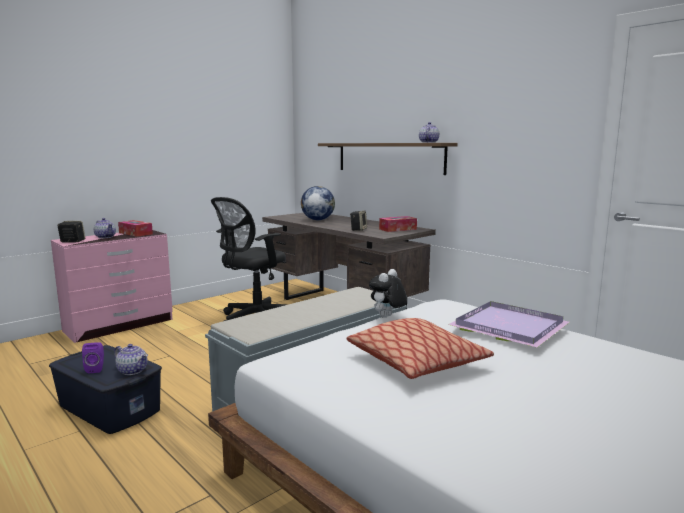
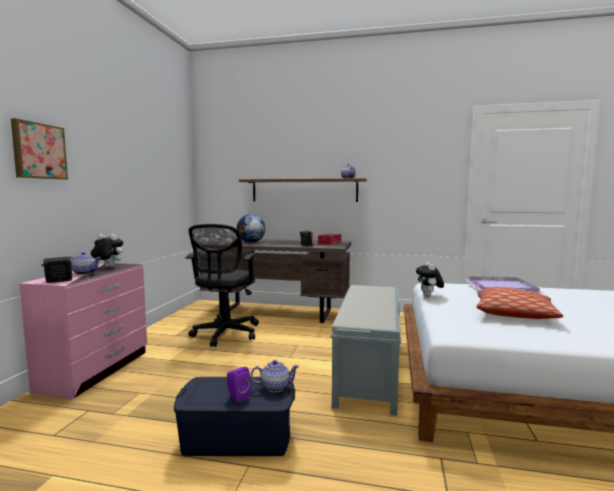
camera: 35 degrees left, 5 degrees down
(73, 127) = (38, 151): none -> picture
(135, 233) = (107, 267): tissue box -> plush toy

